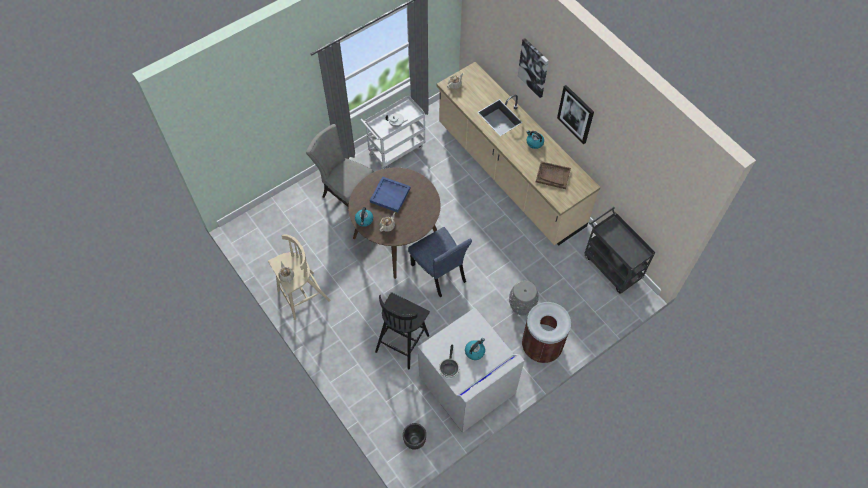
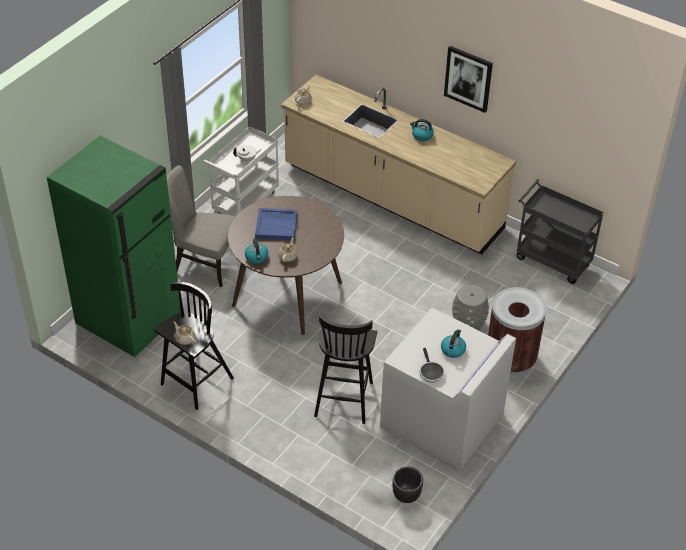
camera: 20 degrees left, 15 degrees down
(276, 226) = (128, 317): none -> green fridge
(302, 296) = (195, 382): beige stool -> black stool
(439, 271) = (354, 314): blue chair -> none
(534, 67) = (402, 43): picture -> none
(552, 176) = (458, 162): brown tray -> none

